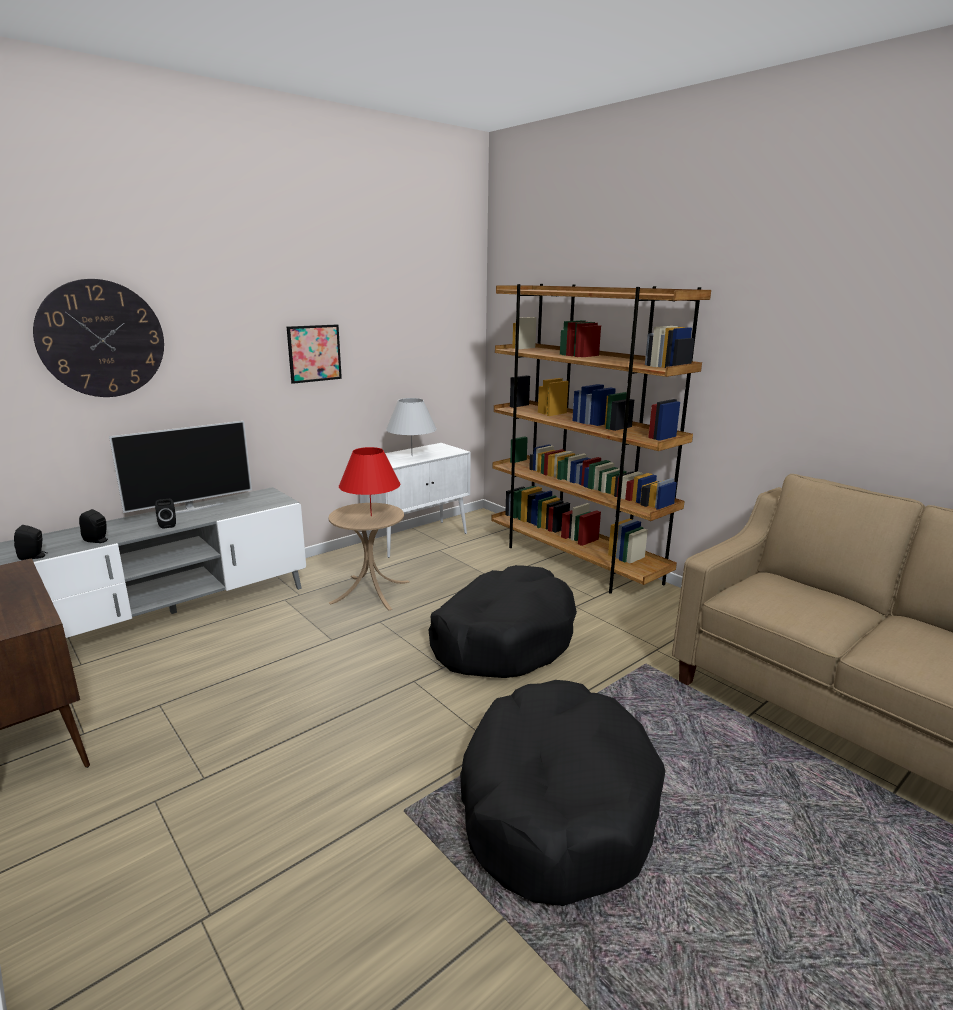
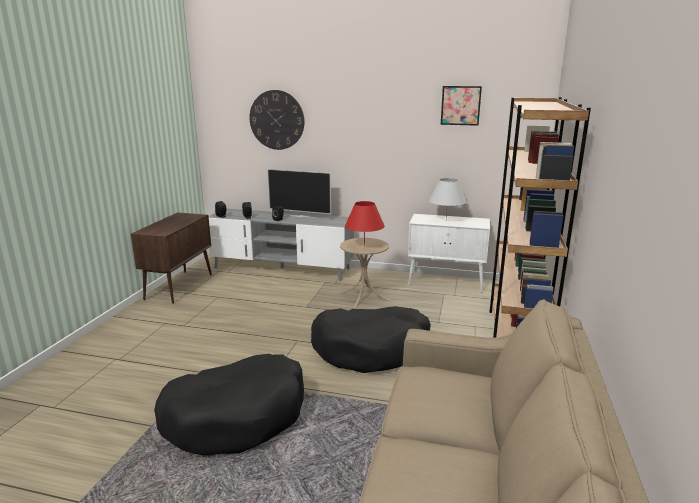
camera: 55 degrees right, 0 degrees up
(314, 353) = (391, 138): picture -> picture (460, 105)

